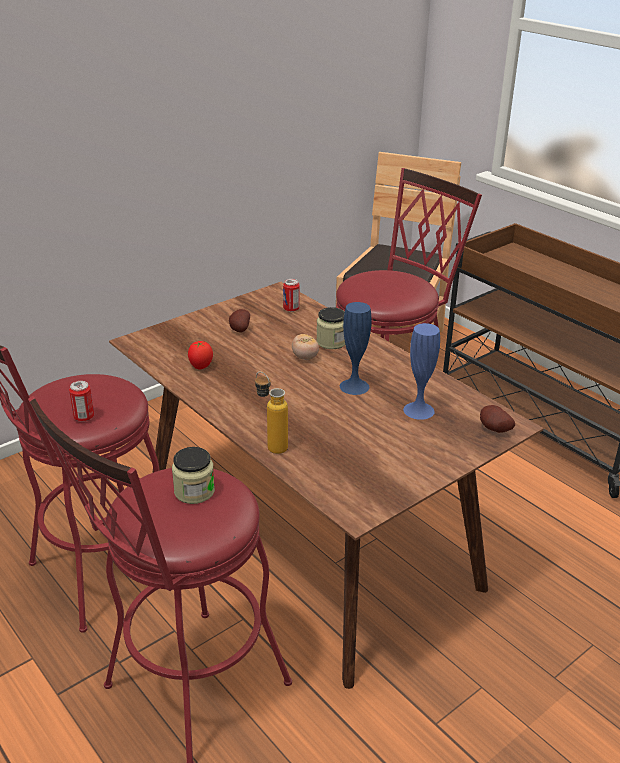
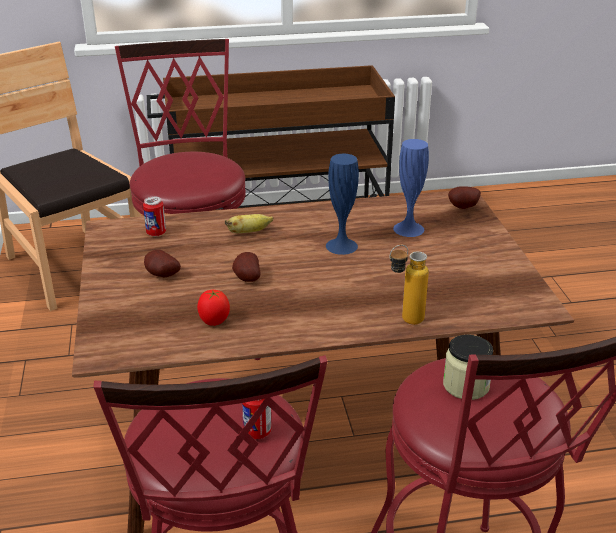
camera: 60 degrees left, 0 degrees up
(266, 361) = (246, 278): none -> potato
(305, 357) = (262, 254): tomato -> none
(331, 342) = (249, 232): jar -> banana

